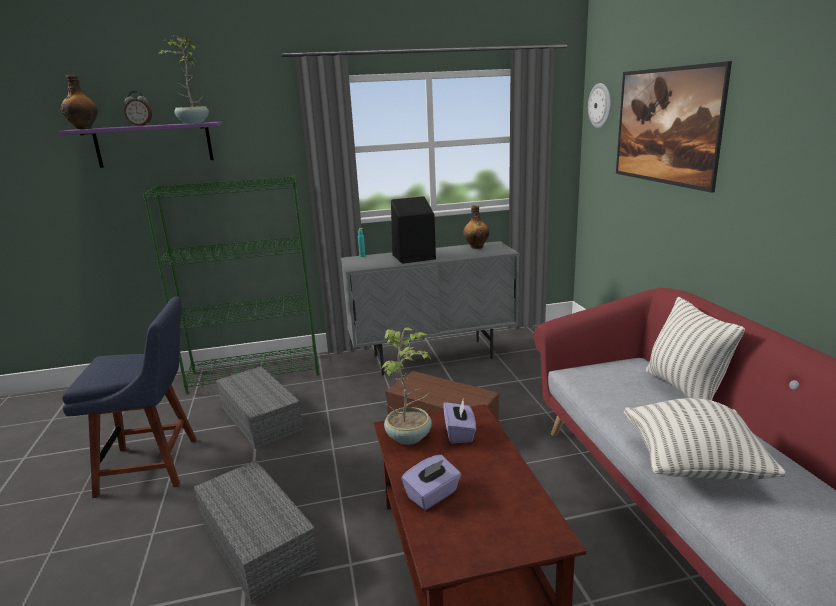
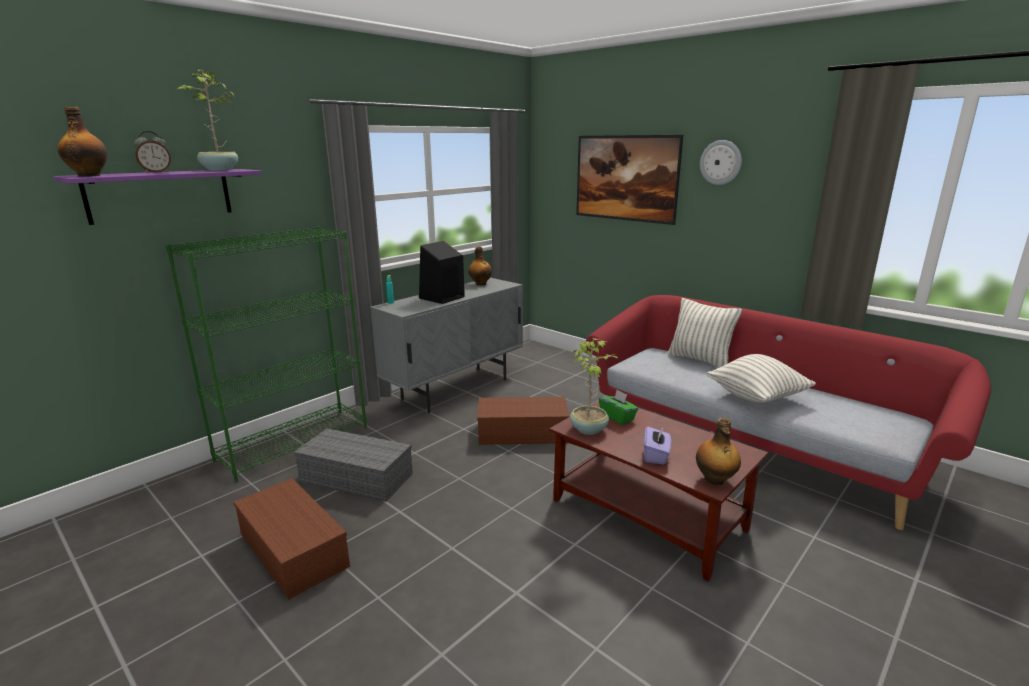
camera: 35 degrees left, 0 degrees up
(154, 465) = (295, 550): blue chair -> brown storage box
(254, 542) = (483, 563): grey storage box -> none
(454, 556) = (714, 480): none -> bottle
(459, 433) = (617, 417): purple tissue box -> green tissue box
(600, 105) = (553, 161): wall clock -> wall clock (720, 162)

